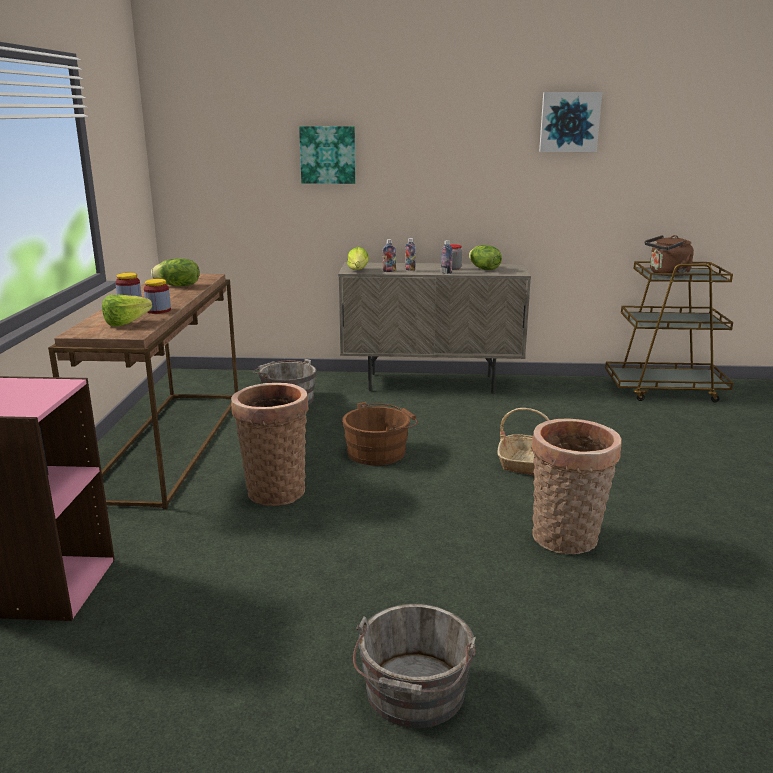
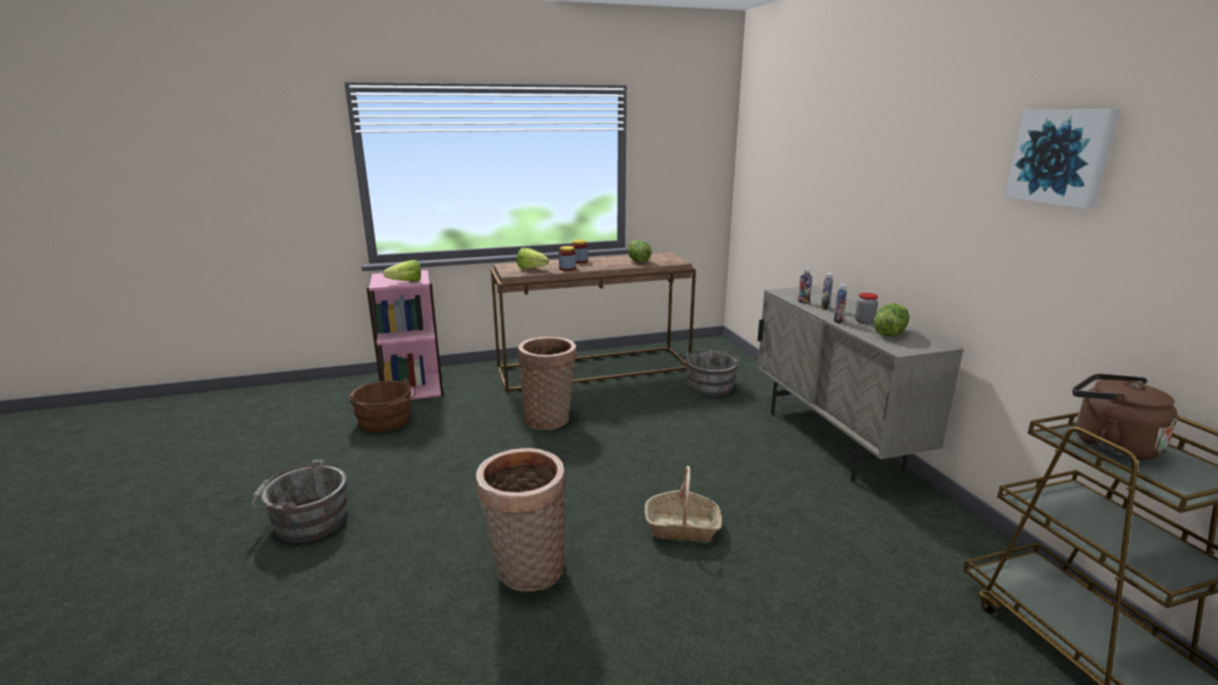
camera: 70 degrees right, 0 degrees up
(328, 154) = (823, 174): picture -> none
(357, 272) = (781, 293): lettuce -> lettuce (403, 282)
(379, 452) = (642, 445): brown bucket -> brown bucket (386, 422)

